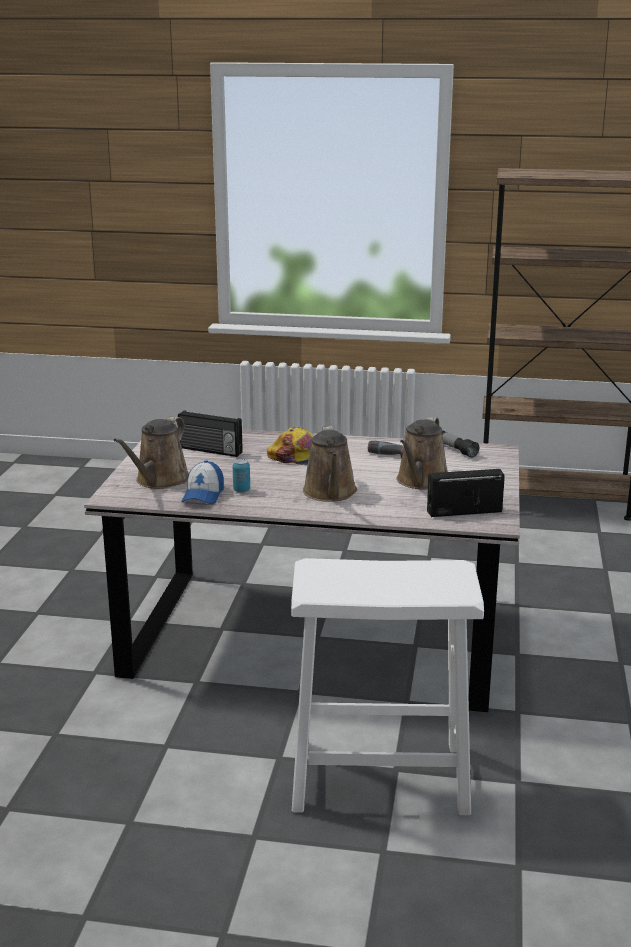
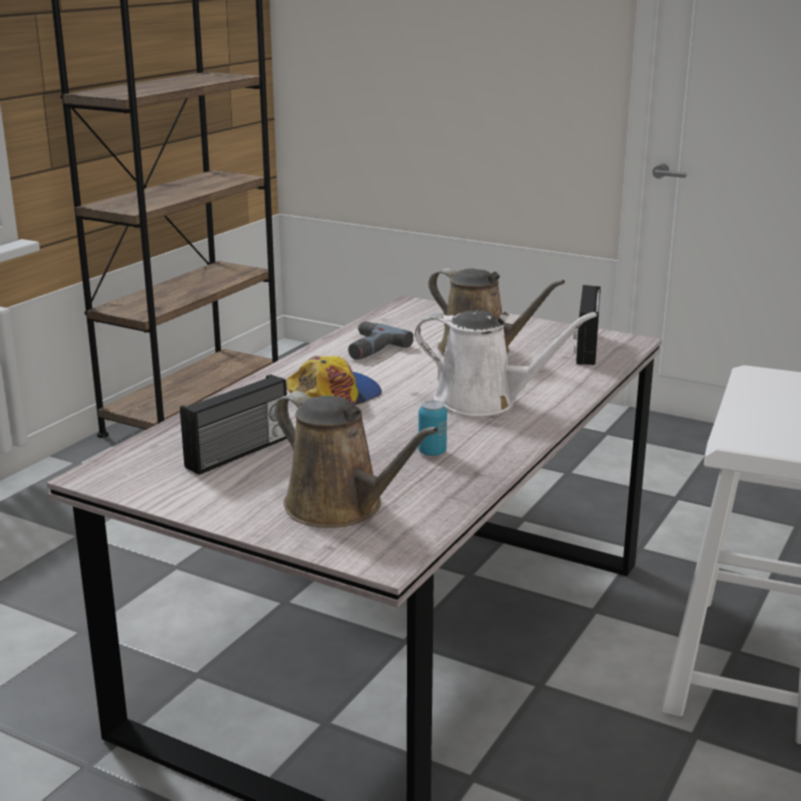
camera: 70 degrees left, 0 degrees up
(203, 495) = (431, 481): cap -> none
(330, 493) = (484, 401): brown watering can -> white watering can
(456, 450) = (391, 321): flashlight -> none

